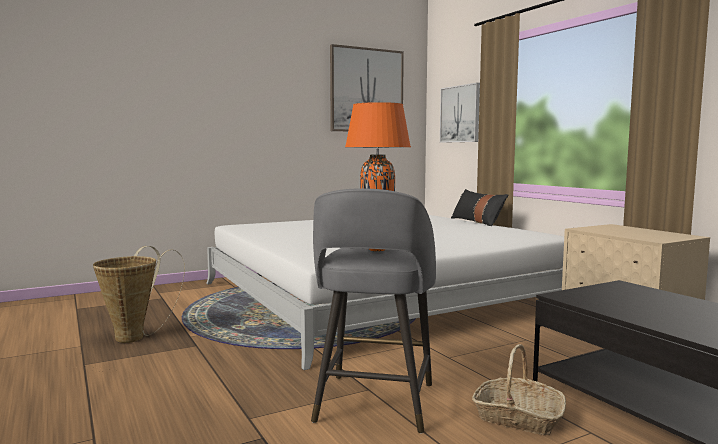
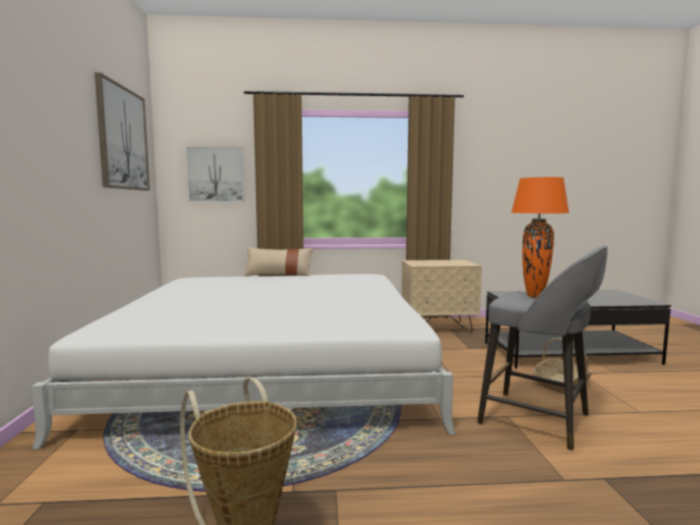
camera: 65 degrees left, 0 degrees up
(477, 222) = (279, 275): black pillow -> beige pillow

